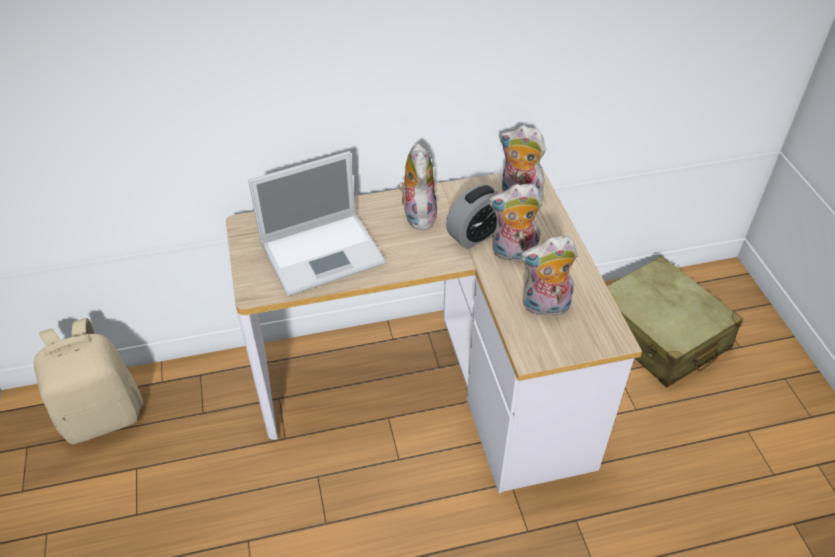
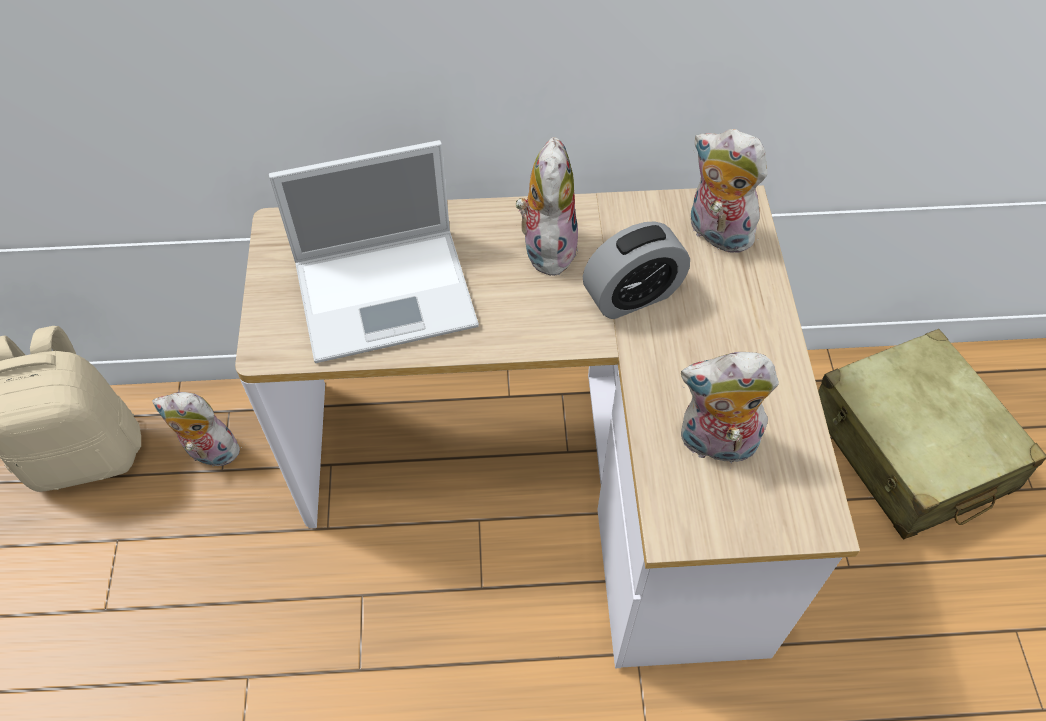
camera: 10 degrees right, 10 degrees up
(513, 254) = (684, 339): plush toy -> plush toy (209, 453)

